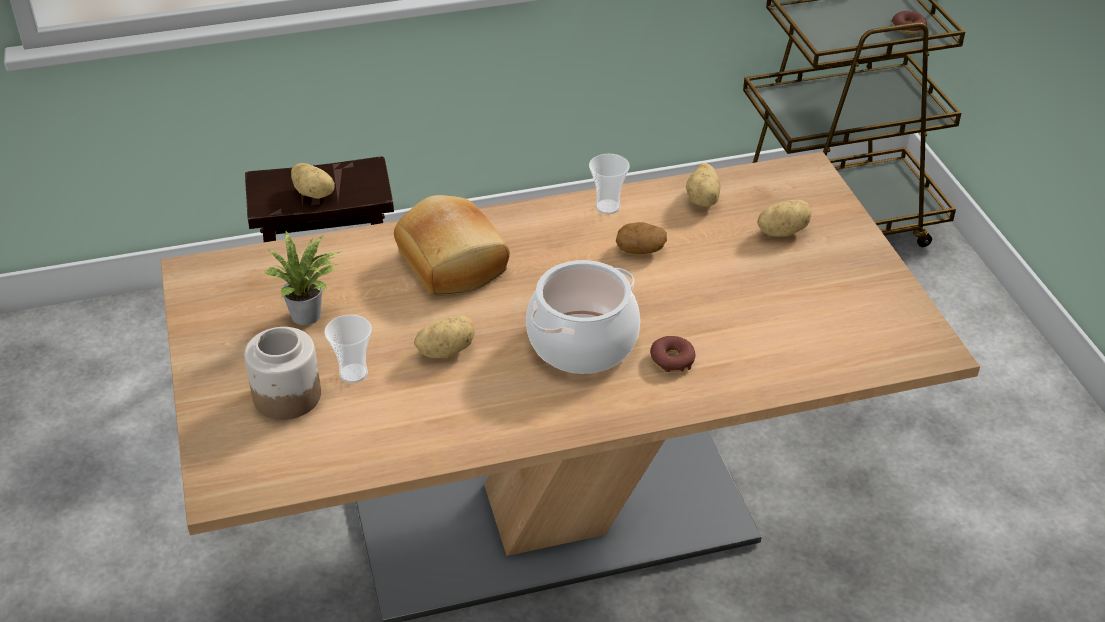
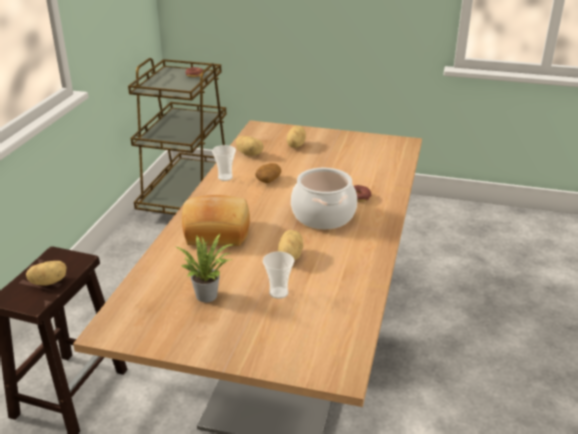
camera: 60 degrees left, 10 degrees down
(286, 396) = (275, 324): jar -> none

